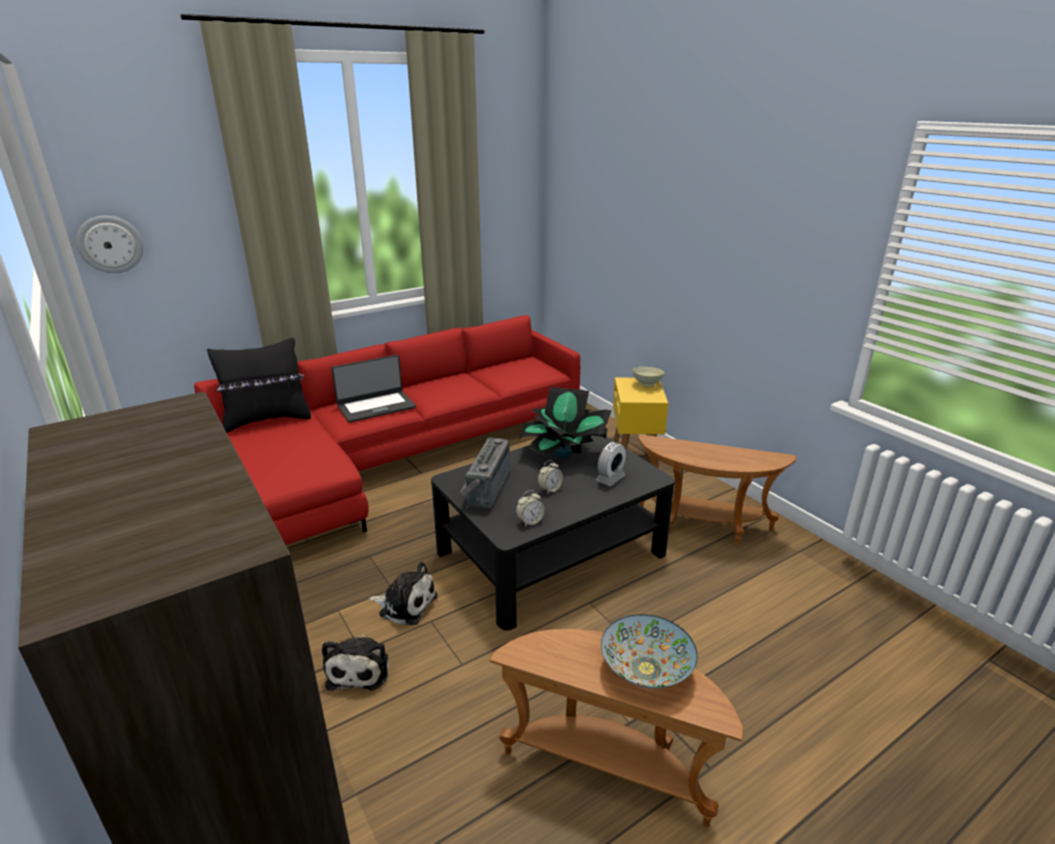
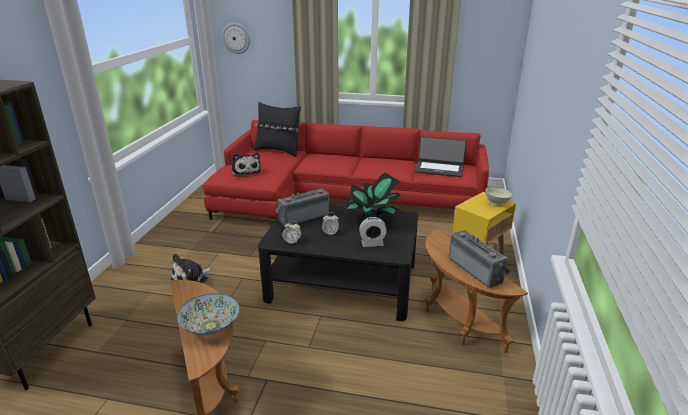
camera: 45 degrees right, 0 degrees up
(376, 406) = (334, 161): laptop -> laptop (439, 169)
(405, 604) = (244, 265): plush toy -> plush toy (245, 171)
(734, 455) = (477, 269): none -> radio

